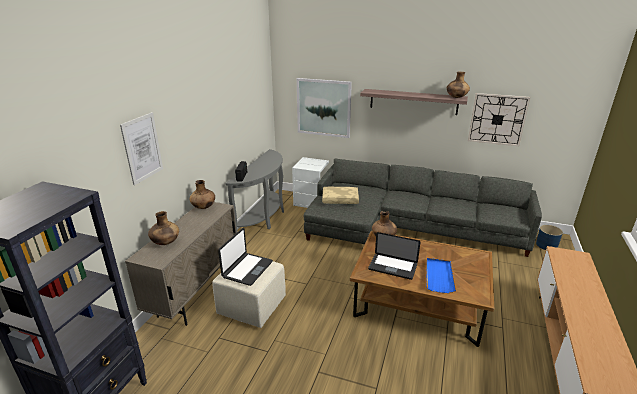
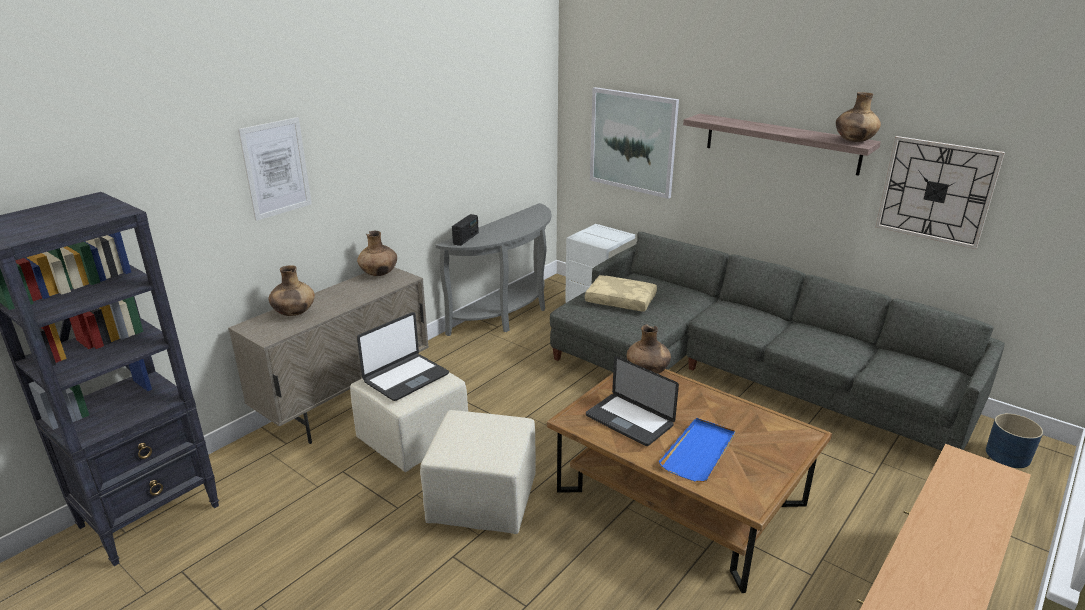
camera: 20 degrees right, 0 degrees up
(316, 333) = (484, 501): none -> beige ottoman

